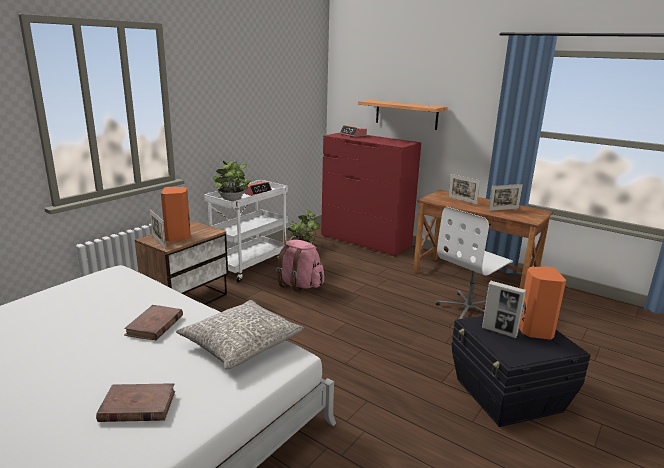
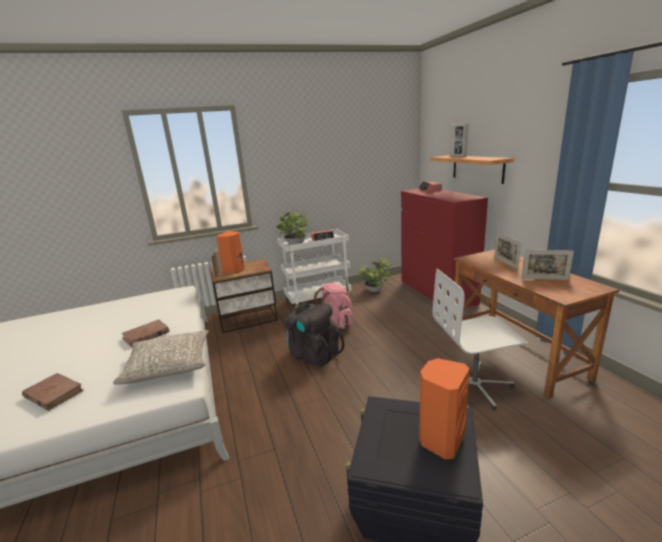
camera: 35 degrees right, 0 degrees up
(310, 318) = (313, 354): none -> black backpack
(499, 331) = (396, 426): picture frame -> picture frame (458, 156)

